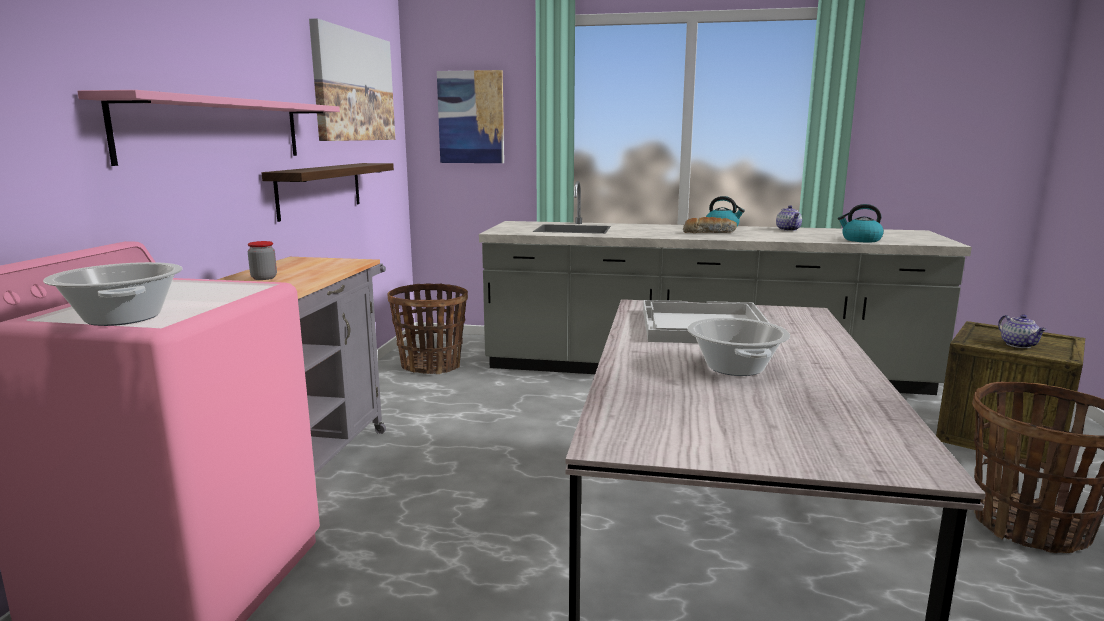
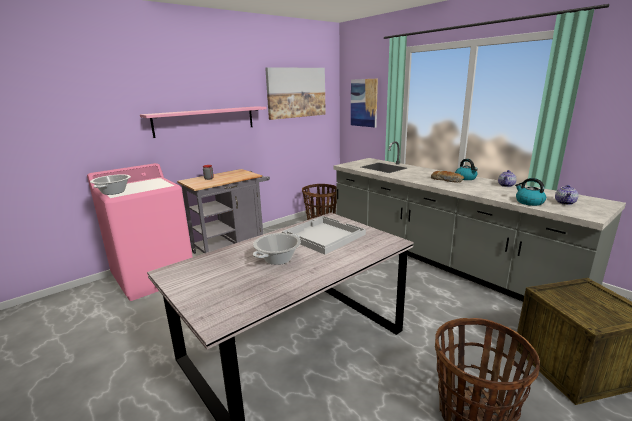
camera: 40 degrees right, 5 degrees up
(320, 189) = (268, 140): shelf -> none
(1019, 345) = (583, 306): teapot -> teapot (565, 203)

